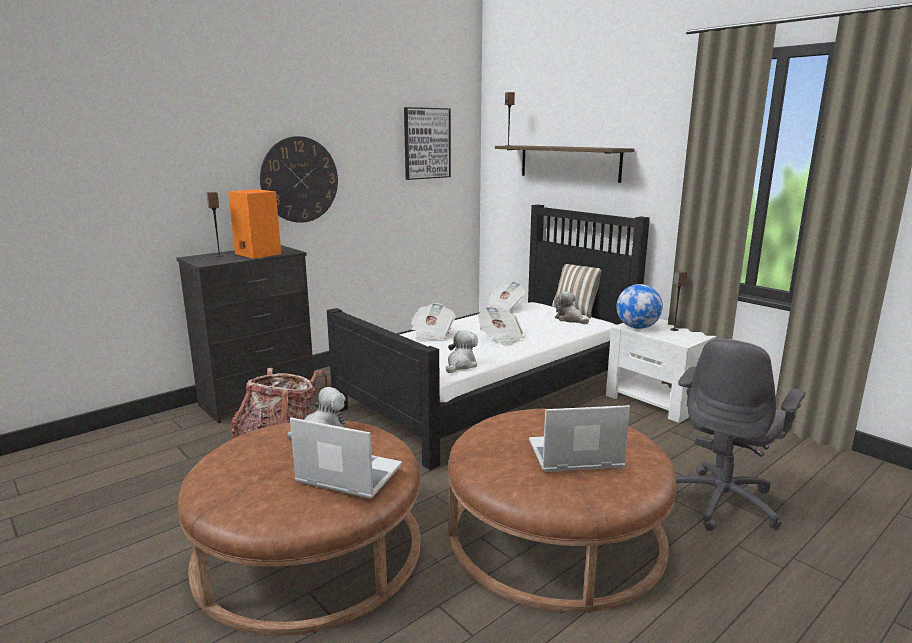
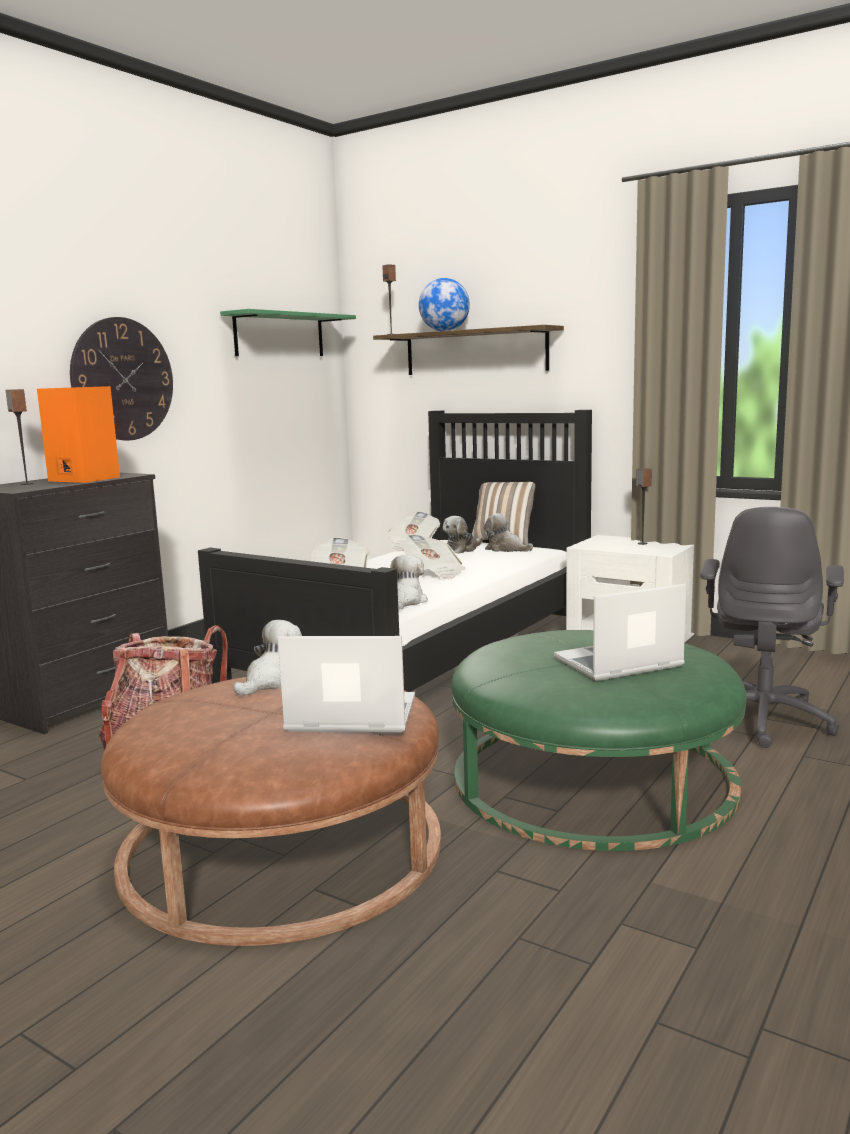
camera: 15 degrees left, 5 degrees down
(426, 143) = (279, 335): picture -> green shelf
(538, 315) = (462, 549): none -> plush toy
(555, 532) = (593, 777): brown ottoman -> green ottoman
(637, 327) = (598, 545): globe -> globe (444, 331)

